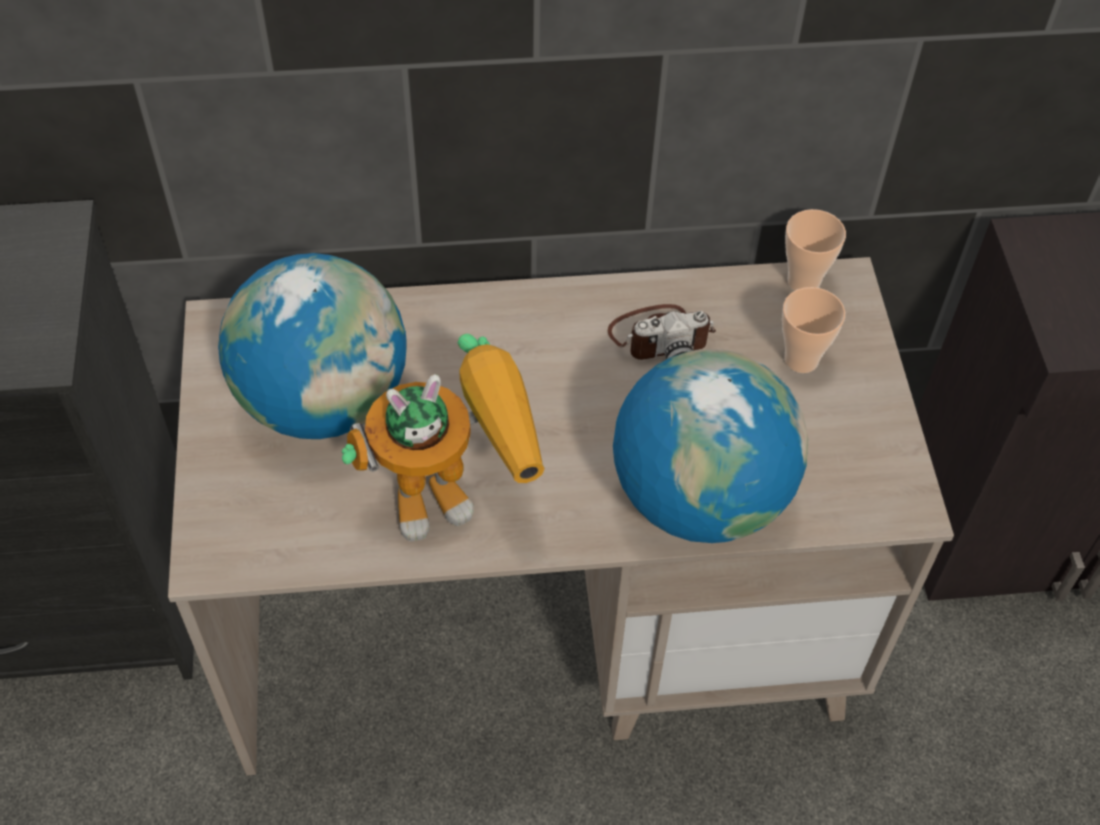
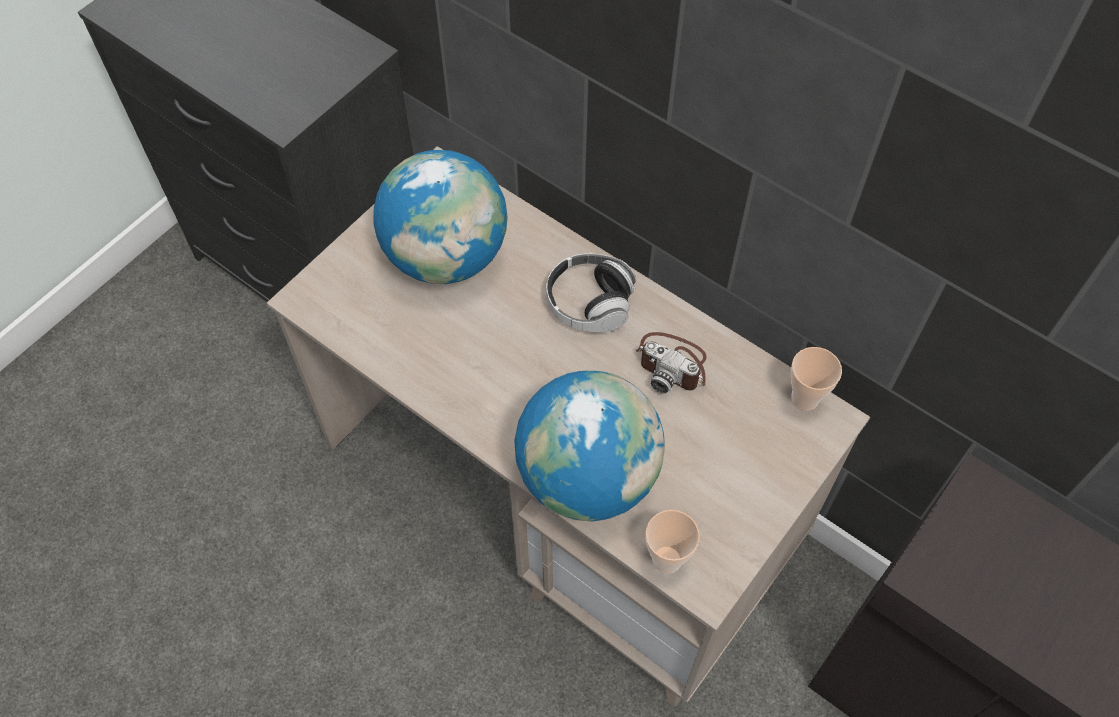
camera: 45 degrees right, 5 degrees up
(456, 489) = (460, 361): toy robot -> none
(522, 340) = (589, 304): none -> headphones
(801, 359) = (745, 445): cup -> cup (666, 559)

